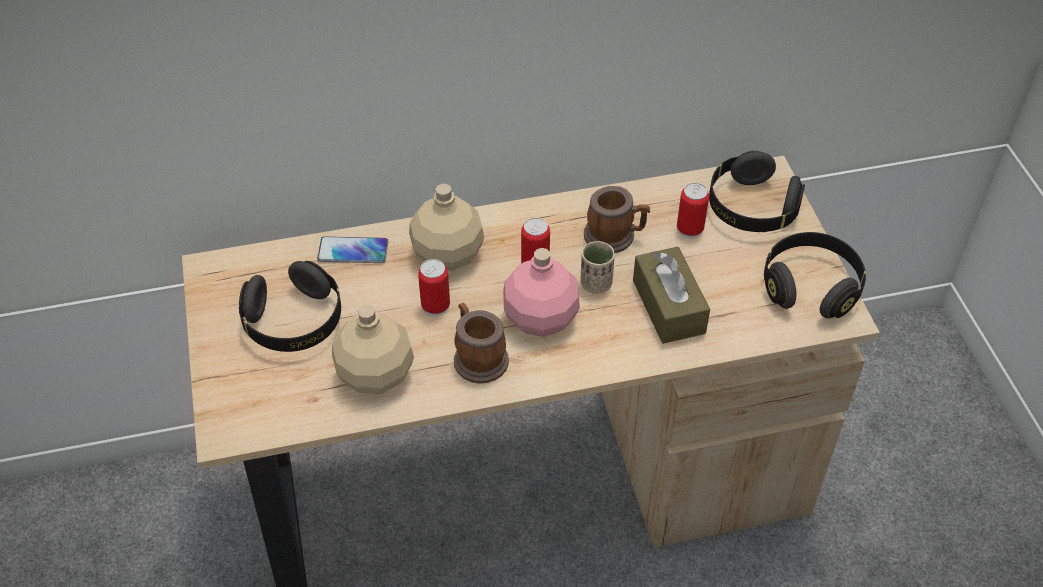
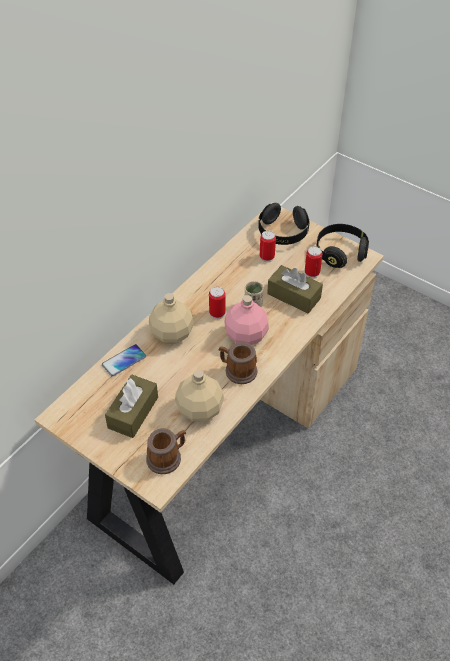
camera: 40 degrees left, 0 degrees up
(294, 322) = (133, 412): black headphones -> brown tissue box
(435, 305) = (192, 360): can -> can (312, 273)
(615, 236) = (238, 279): mug -> mug (167, 457)

